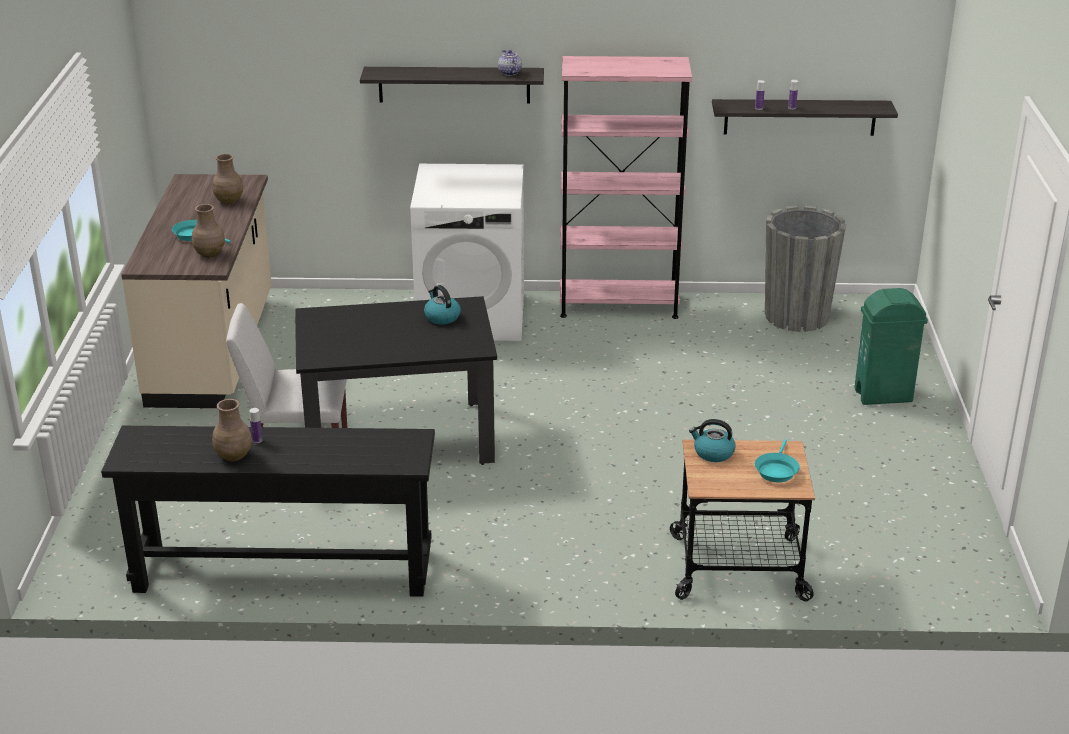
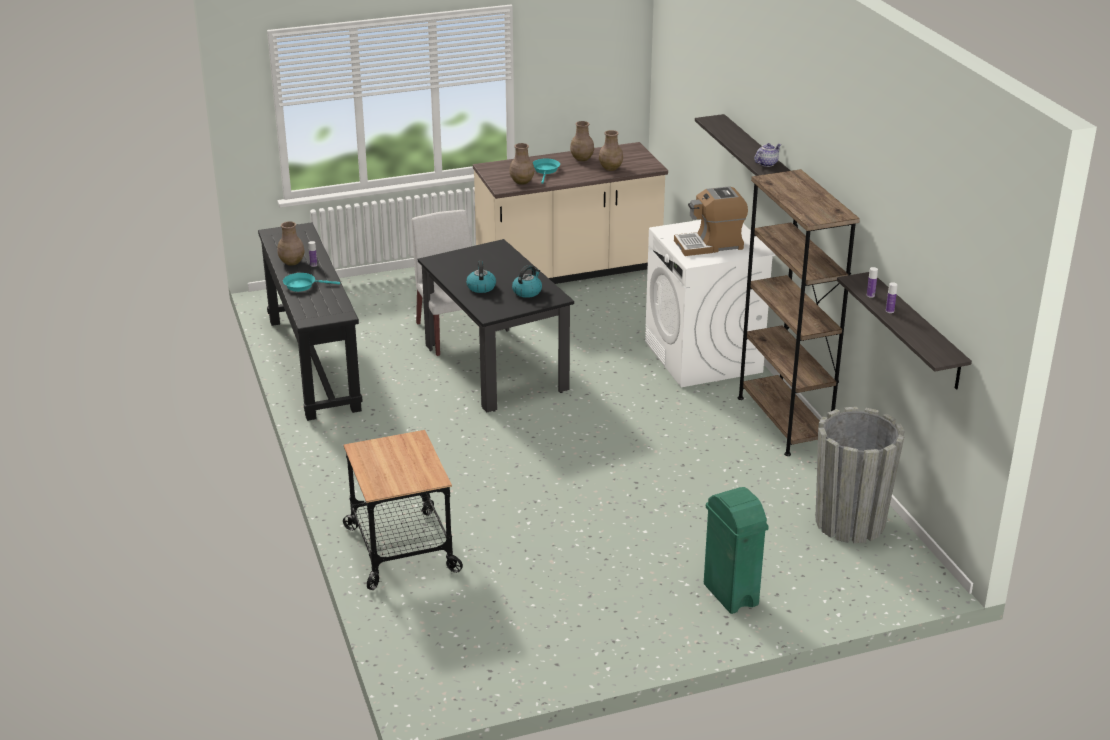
camera: 70 degrees right, 0 degrees up
(185, 210) = (582, 159): none -> brown vase
(478, 187) = (710, 245): none -> coffee machine
(618, 305) = (783, 421): pink bookcase -> brown bookcase
(713, 453) = (410, 445): kettle -> kettle (481, 287)
(776, 470) = (398, 478): turquoise frying pan -> turquoise frying pan (302, 286)

